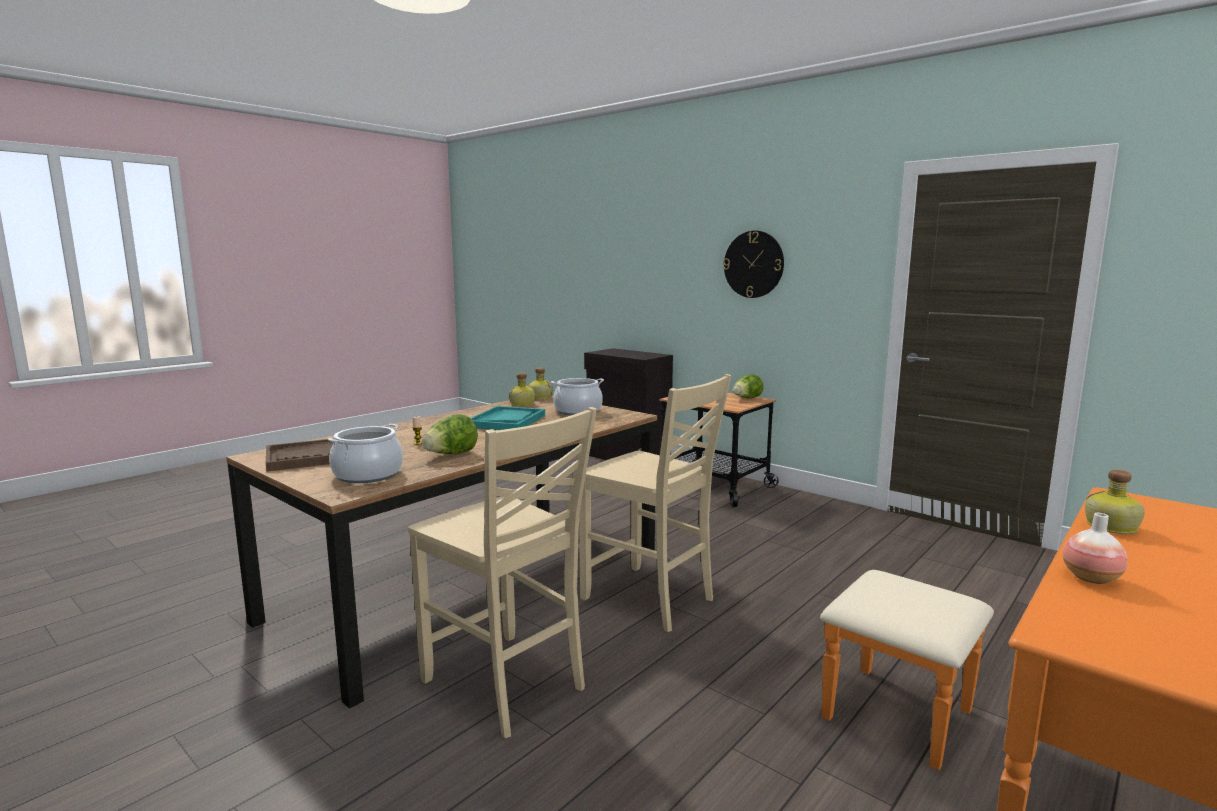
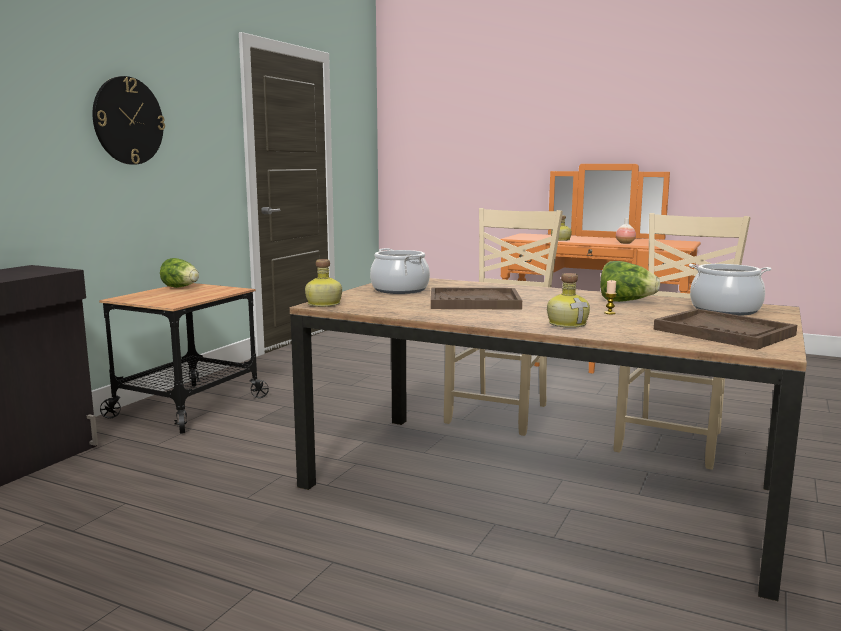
camera: 105 degrees left, 0 degrees up
(506, 421) = (474, 302): turquoise tray -> brown tray
(523, 404) = (375, 305): bottle -> bottle (567, 324)

